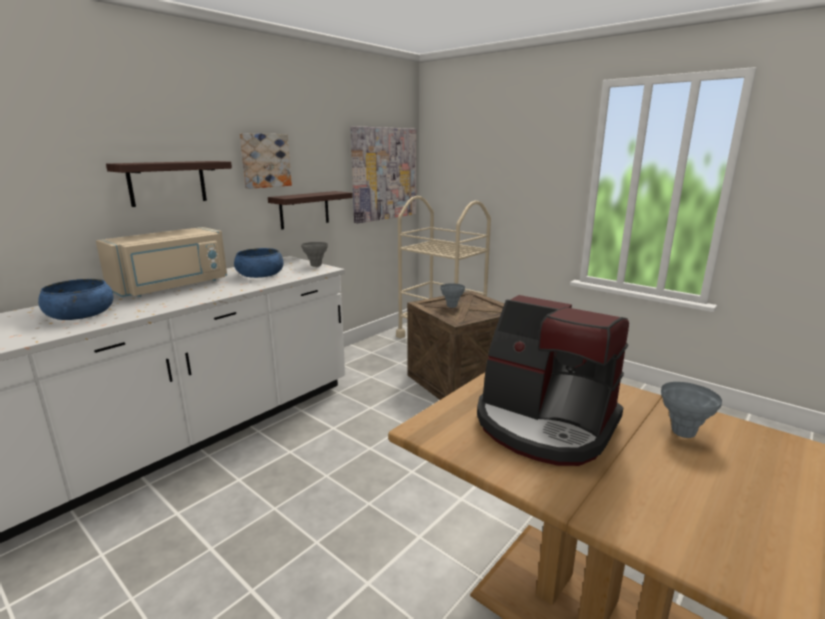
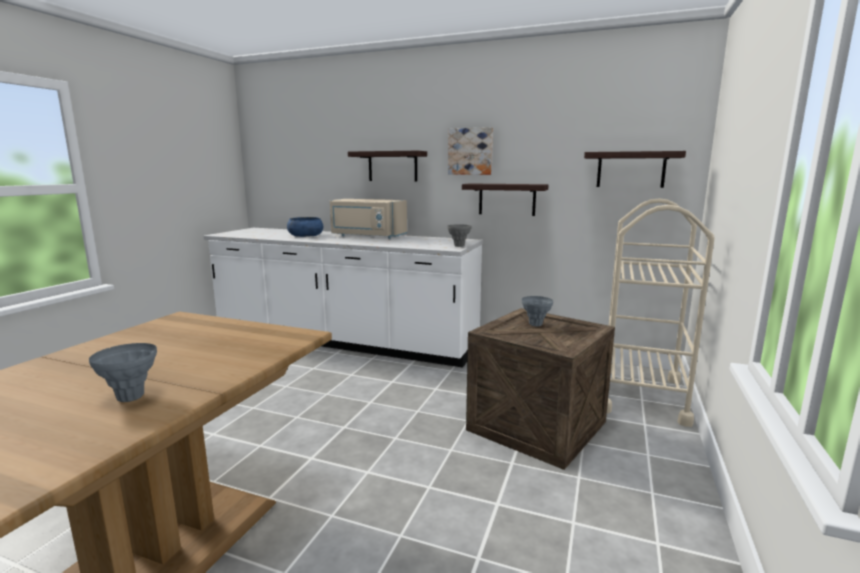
camera: 70 degrees right, 5 degrees down
(260, 274) = (415, 241): blue bowl -> none
(384, 174) = (631, 169): picture -> shelf
(544, 424) = (171, 346): coffee machine -> none

